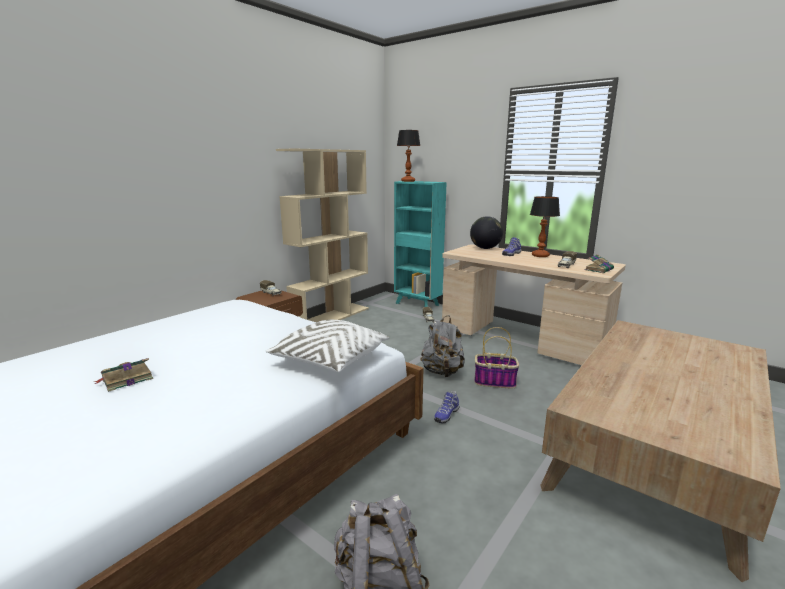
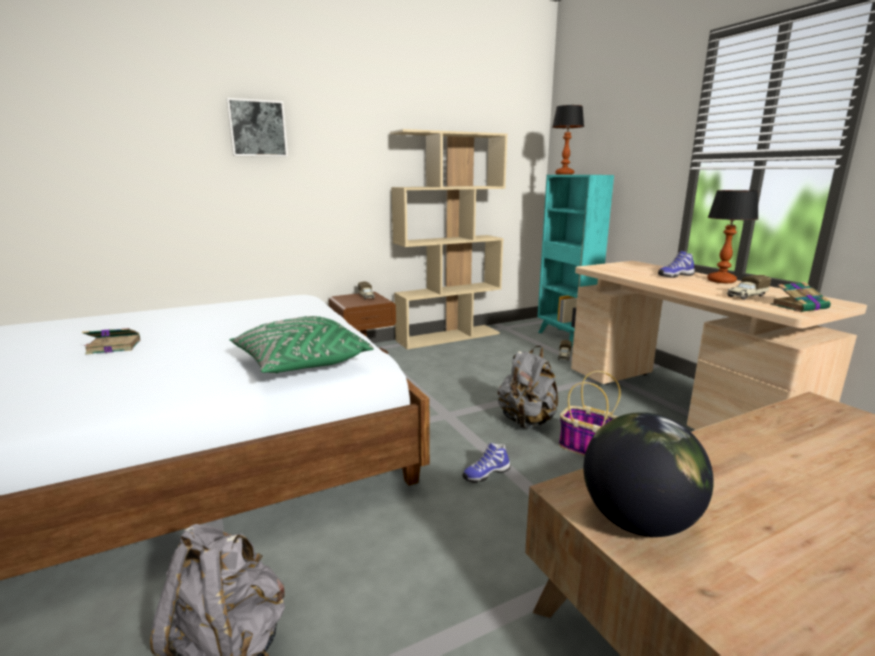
camera: 25 degrees right, 0 degrees up
(164, 148) = (257, 128): none -> picture
(330, 360) = (301, 363): white pillow -> green pillow
(485, 248) = (646, 266): globe -> globe (638, 522)

